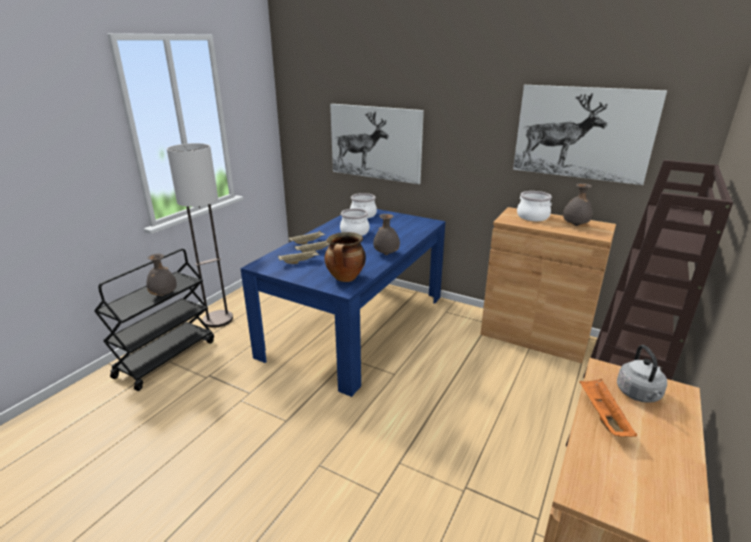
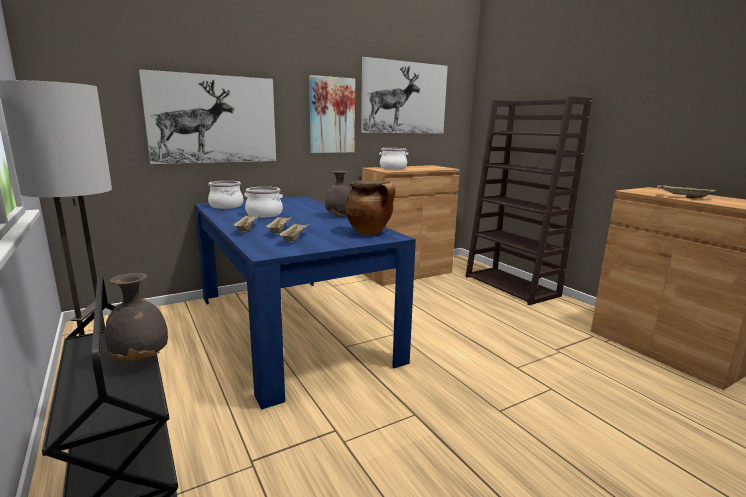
camera: 60 degrees left, 10 degrees down
(480, 147) = (332, 115): none -> picture
(575, 225) = (423, 167): grey vase -> none
(602, 416) = (683, 197): orange tray -> beige tray
(639, 395) = (658, 191): grey kettle -> none

